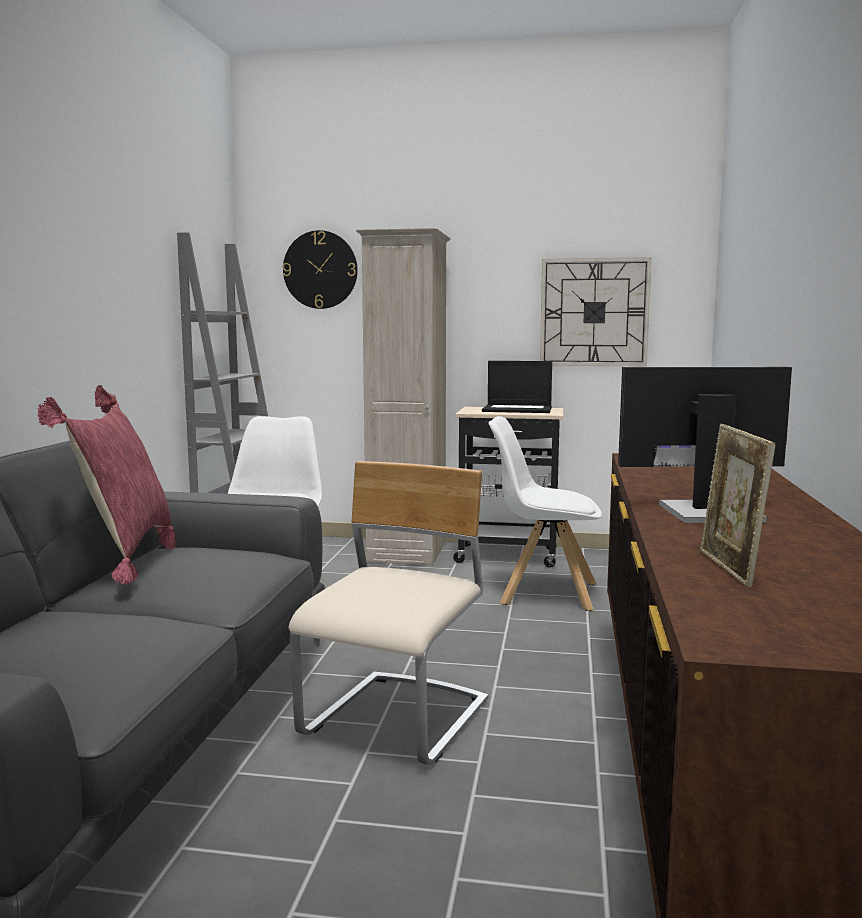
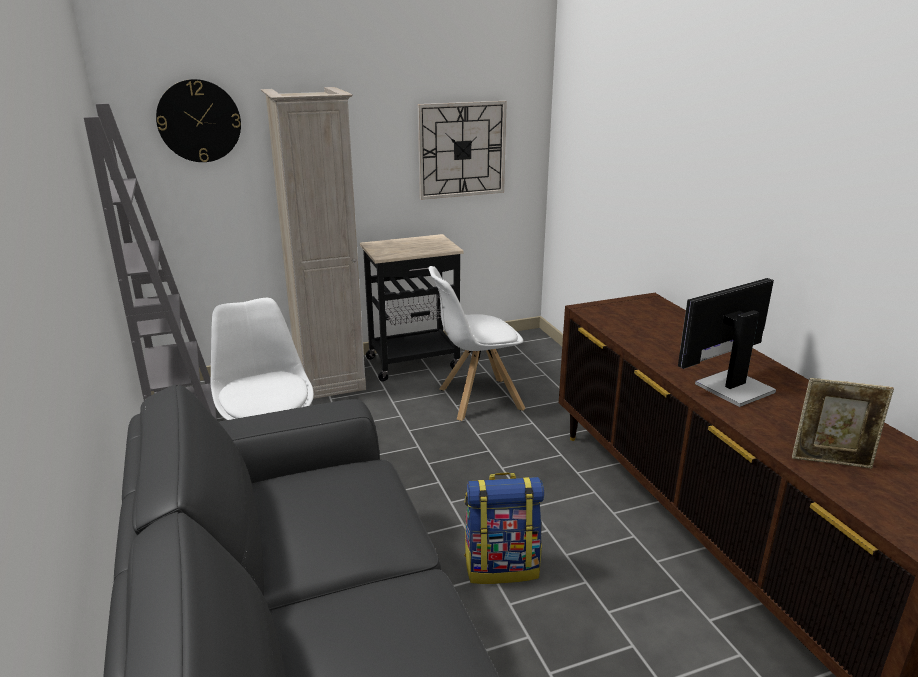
camera: 30 degrees left, 15 degrees up
(120, 569) = (266, 533): red pillow -> none
(398, 721) = (502, 566): beige chair -> backpack
(518, 410) = (414, 244): laptop -> none
(730, 569) = (831, 461): picture frame -> picture frame turned 45 degrees counterclockwise

